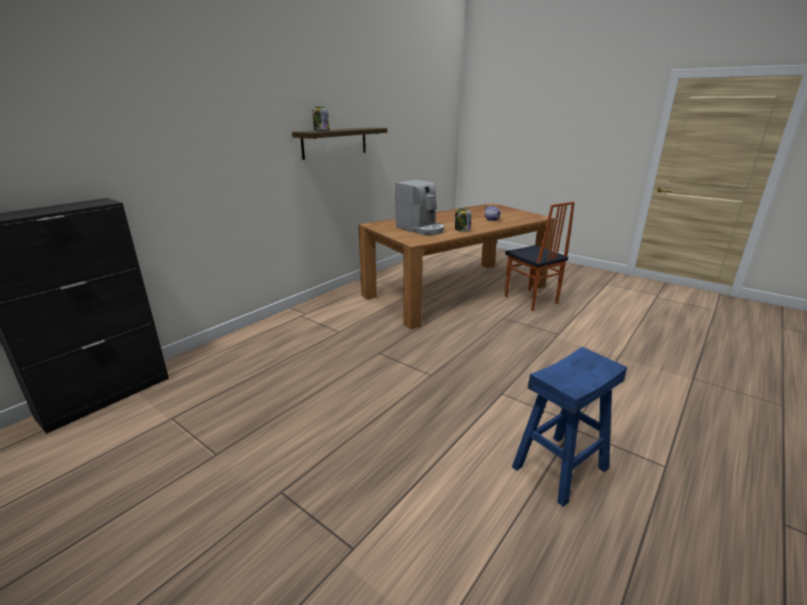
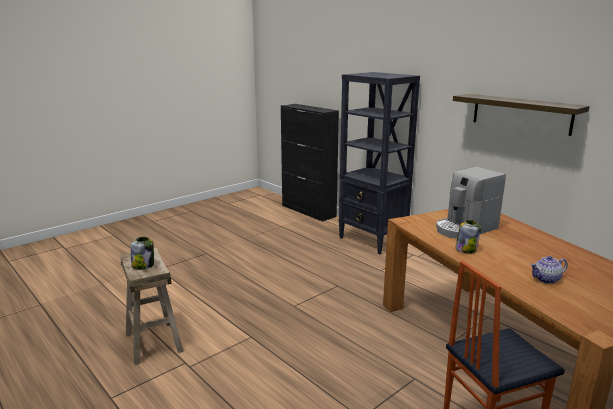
camera: 100 degrees right, 5 degrees down
(257, 337) = (373, 240): none -> black bookcase
(321, 130) = (489, 97): jar -> jar (143, 265)
(560, 467) = (154, 342): blue stool -> beige stool

